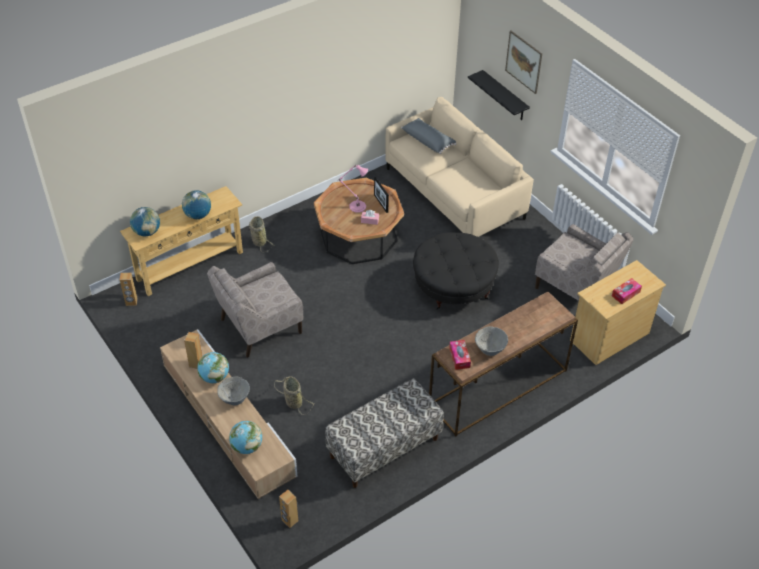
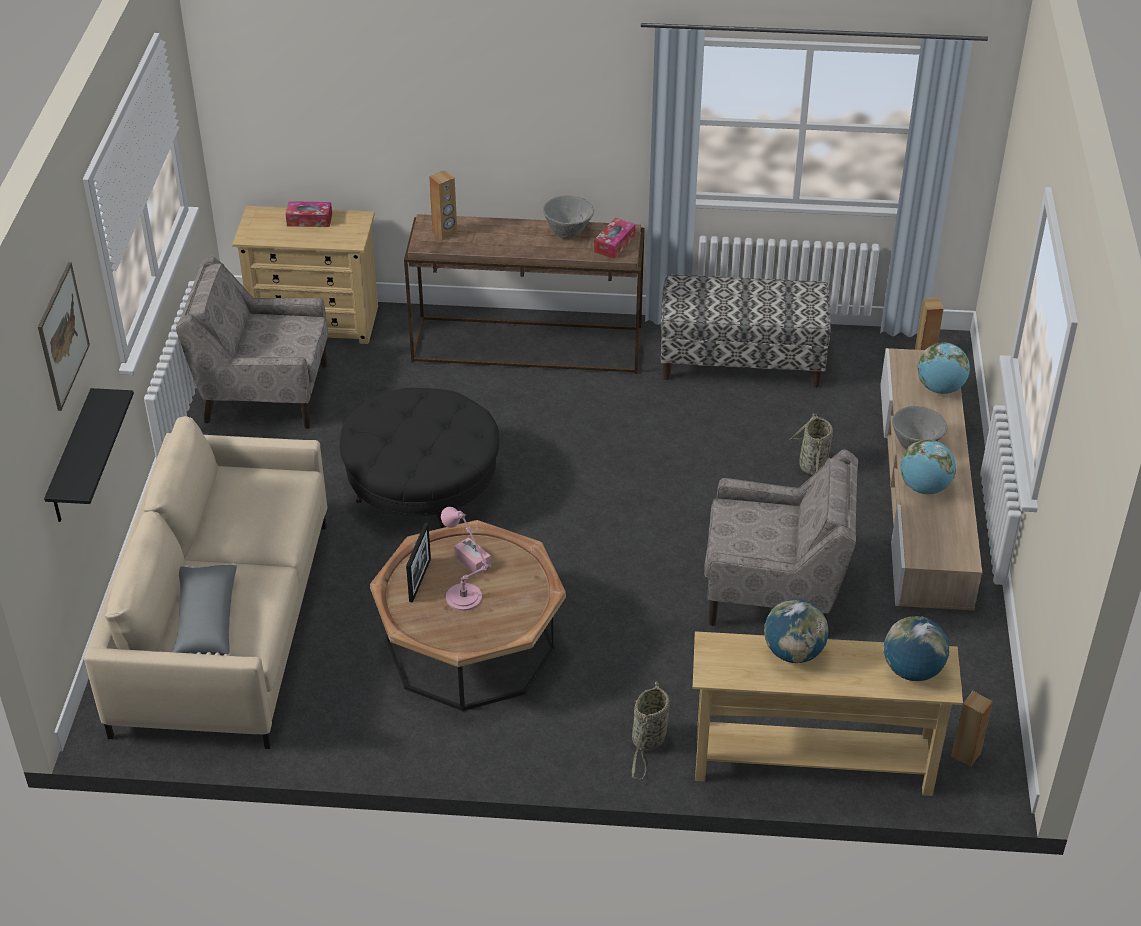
camera: 140 degrees left, 5 degrees down
(196, 363) = (940, 519): brown speaker -> brown speaker (445, 233)
(576, 287) = (264, 393): beige armchair -> beige armchair turned 75 degrees counterclockwise

